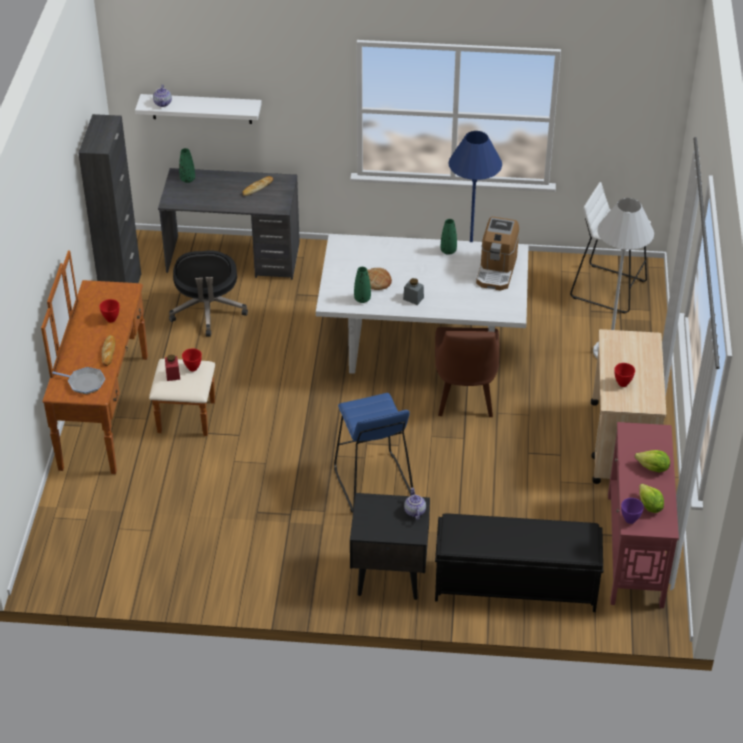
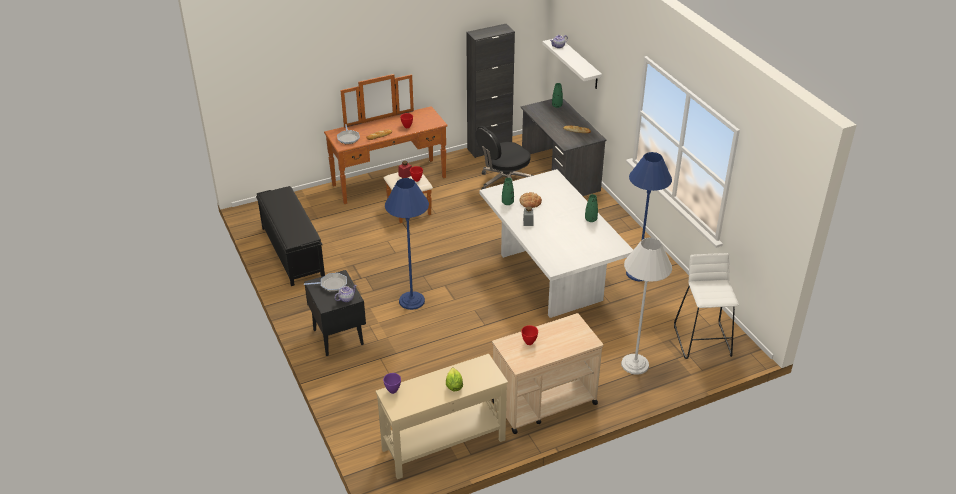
camera: 60 degrees right, 5 degrees down
(372, 483) = (411, 301): blue stool -> blue floor lamp
(376, 515) = (332, 284): none -> frying pan
(465, 396) = (524, 311): brown chair -> none
(496, 270) = (592, 246): coffee machine -> none
(514, 585) = (367, 395): black bench -> black bench (292, 251)
(634, 550) = (443, 444): red console table -> beige console table
(649, 506) = (413, 396): lettuce -> none

